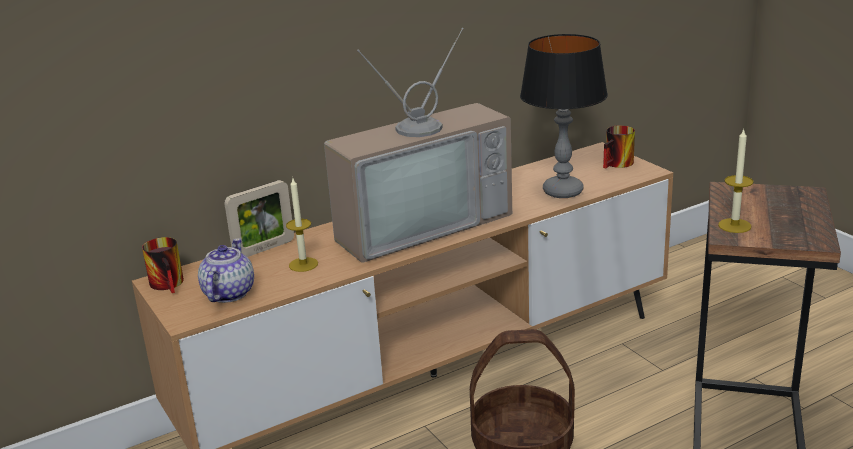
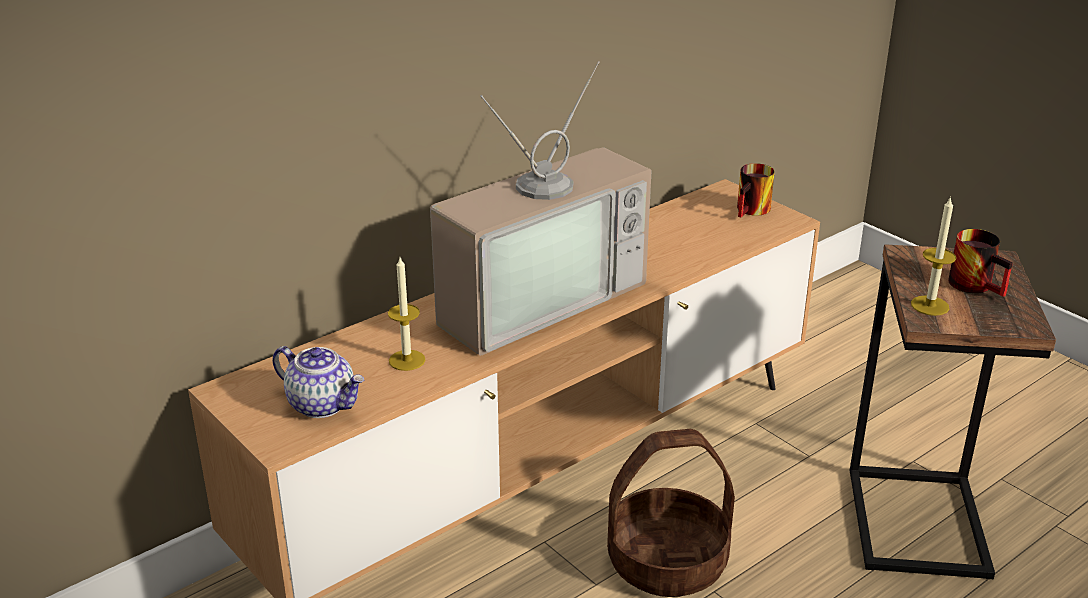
camera: 10 degrees left, 5 degrees up
(171, 283) = (243, 392): mug -> mug (978, 285)
(228, 293) = (323, 404): teapot -> teapot turned 120 degrees clockwise
(264, 249) = (349, 339): picture frame -> none
(563, 191) = (697, 250): table lamp -> none

